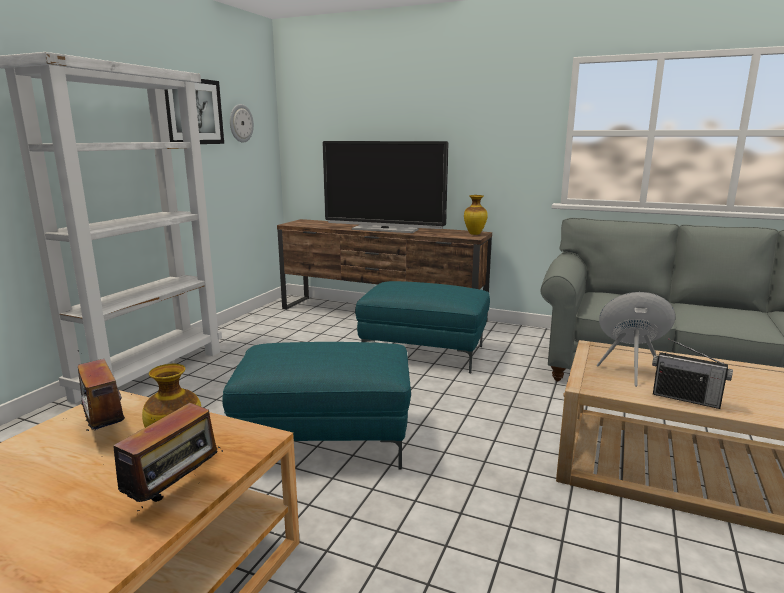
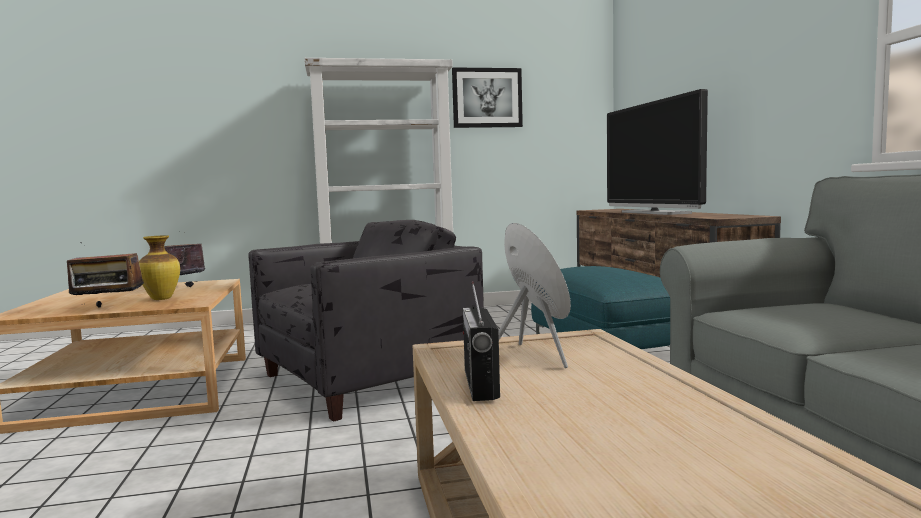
camera: 55 degrees right, 10 degrees down
(240, 123) = (551, 107): wall clock -> none
(326, 440) = (367, 379): turquoise ottoman -> grey armchair
(475, 234) = (741, 216): vase -> none

